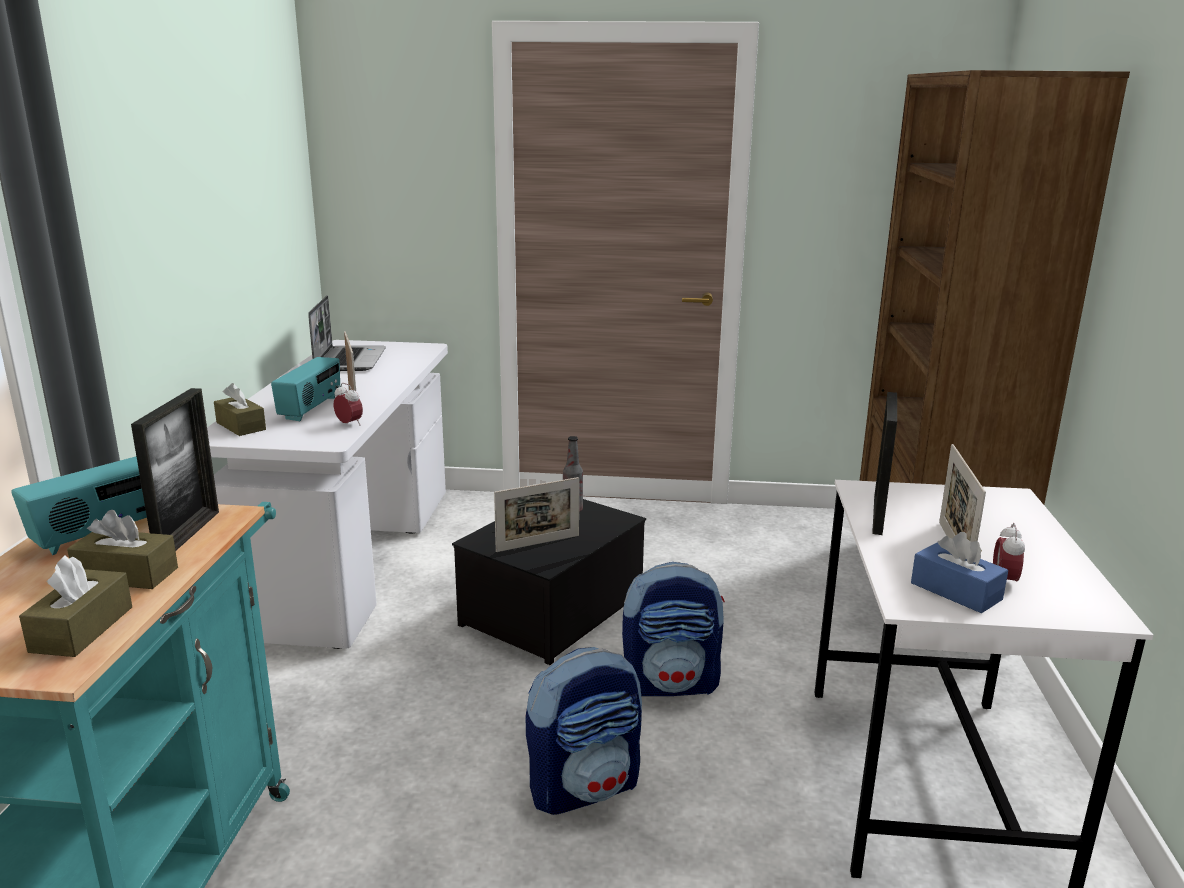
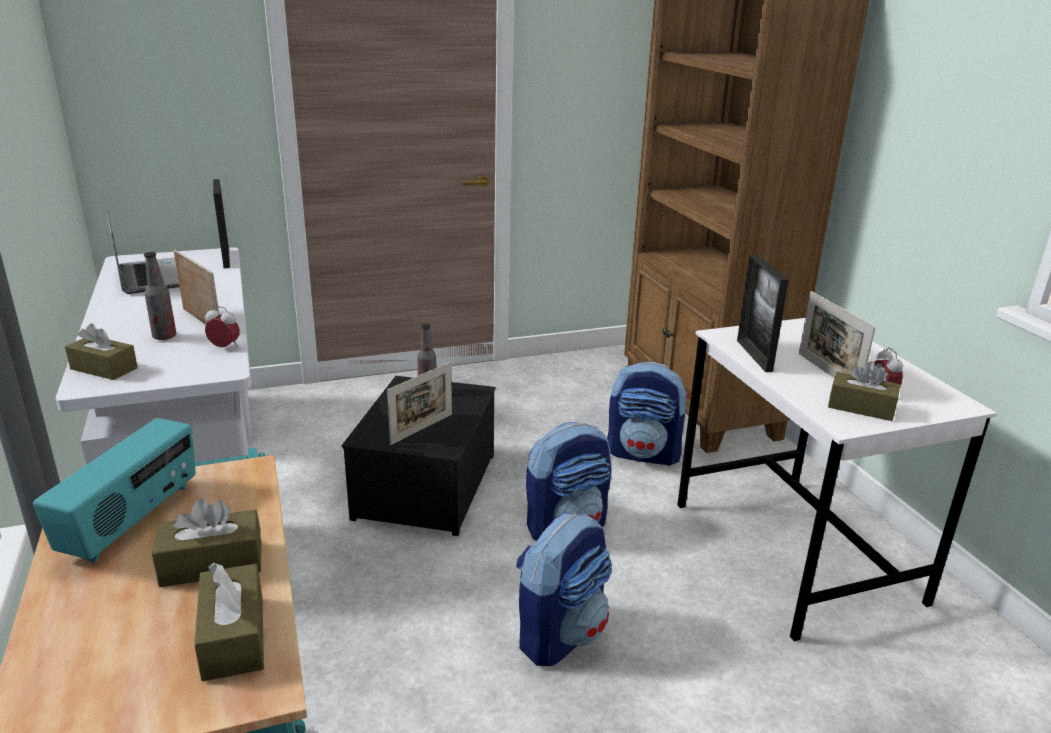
camera: 25 degrees left, 5 degrees up
(188, 534) = (228, 503): picture frame -> picture frame (226, 258)
(311, 408) = (164, 337): radio -> bottle
(815, 630) = (644, 454): none -> backpack
(956, 591) = (861, 407): blue tissue box -> brown tissue box

